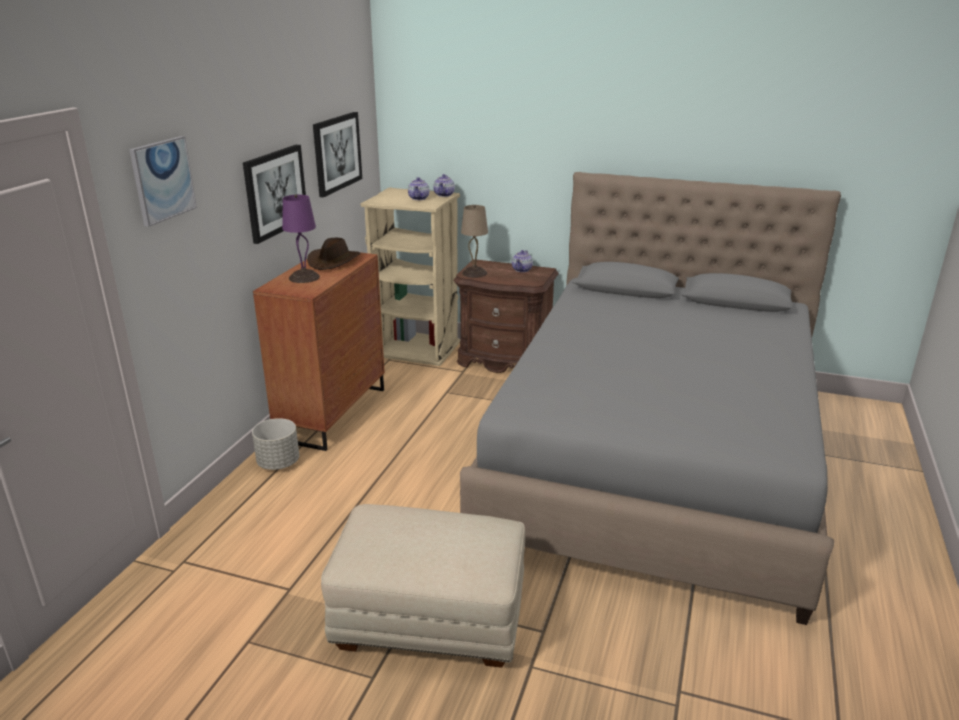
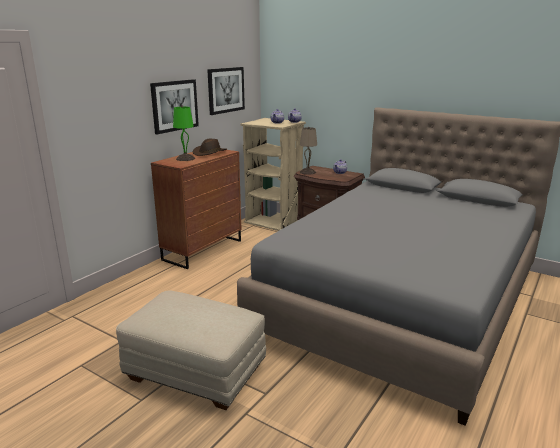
camera: 15 degrees right, 5 degrees down
(162, 180) = (88, 83): picture -> none
(278, 463) = (156, 272): grey planter -> none
(305, 277) = (186, 158): purple table lamp -> green table lamp

